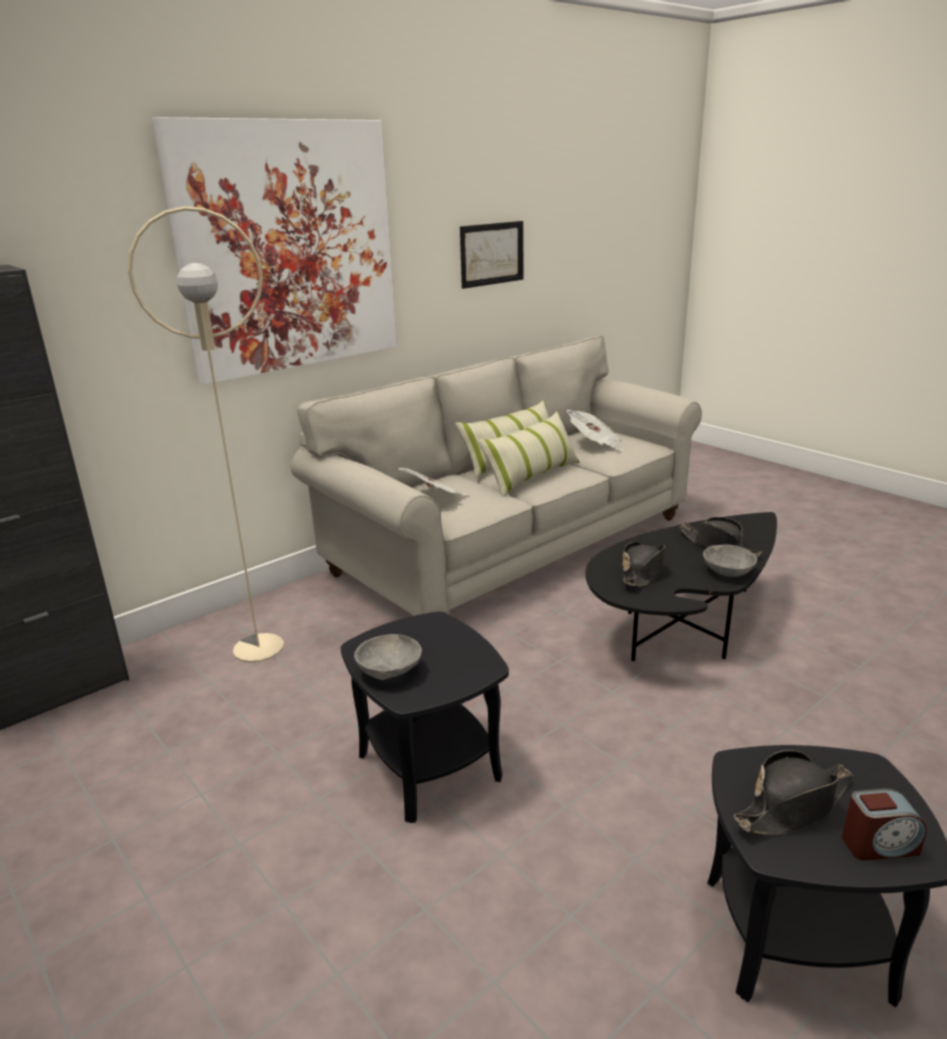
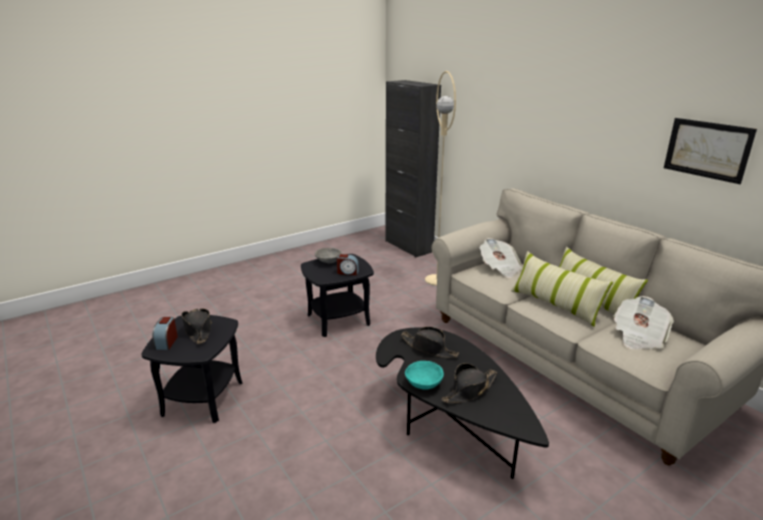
camera: 95 degrees right, 0 degrees up
(289, 248) = (544, 103): picture -> none
(446, 639) = (347, 272): none -> alarm clock
(727, 572) = (424, 383): grey bowl -> turquoise bowl

